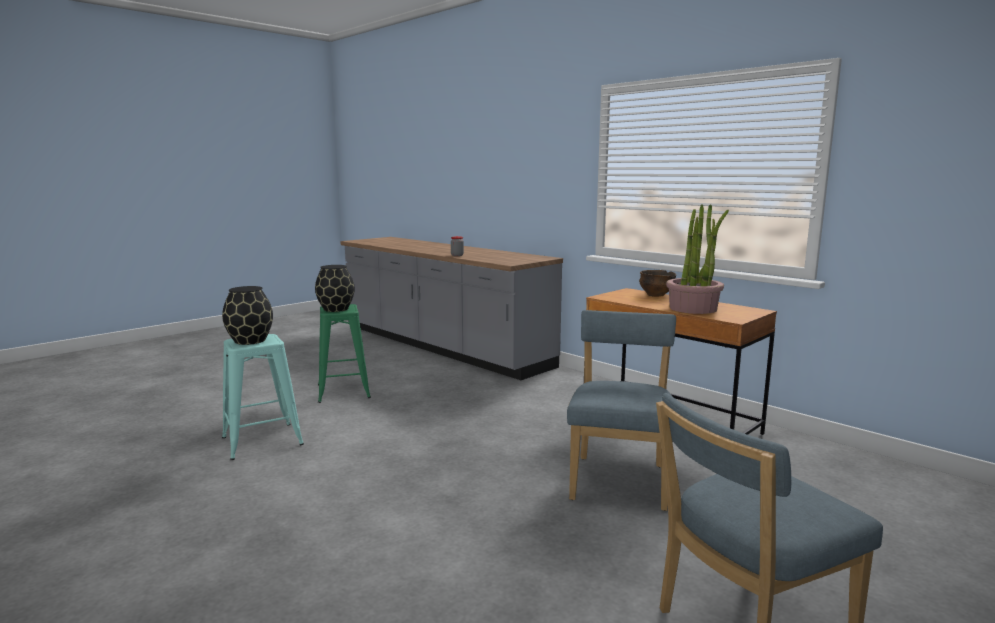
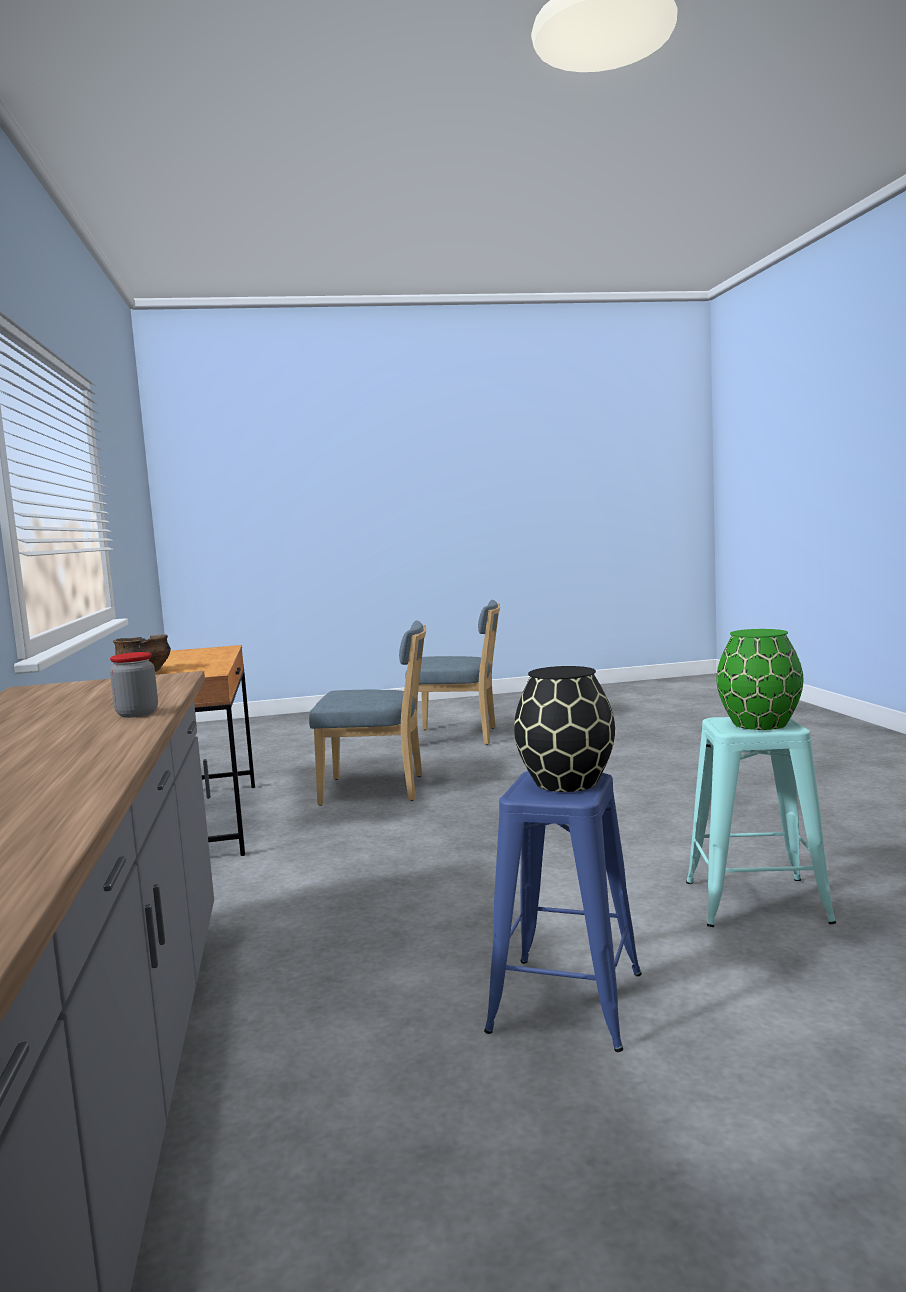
camera: 145 degrees left, 5 degrees down
(250, 341) = (759, 723): black vase -> green vase
(343, 391) = (566, 1002): green stool -> blue stool
(620, 479) = (378, 789): blue chair -> blue chair turned 135 degrees counterclockwise
(693, 308) = (201, 656): potted plant -> none

